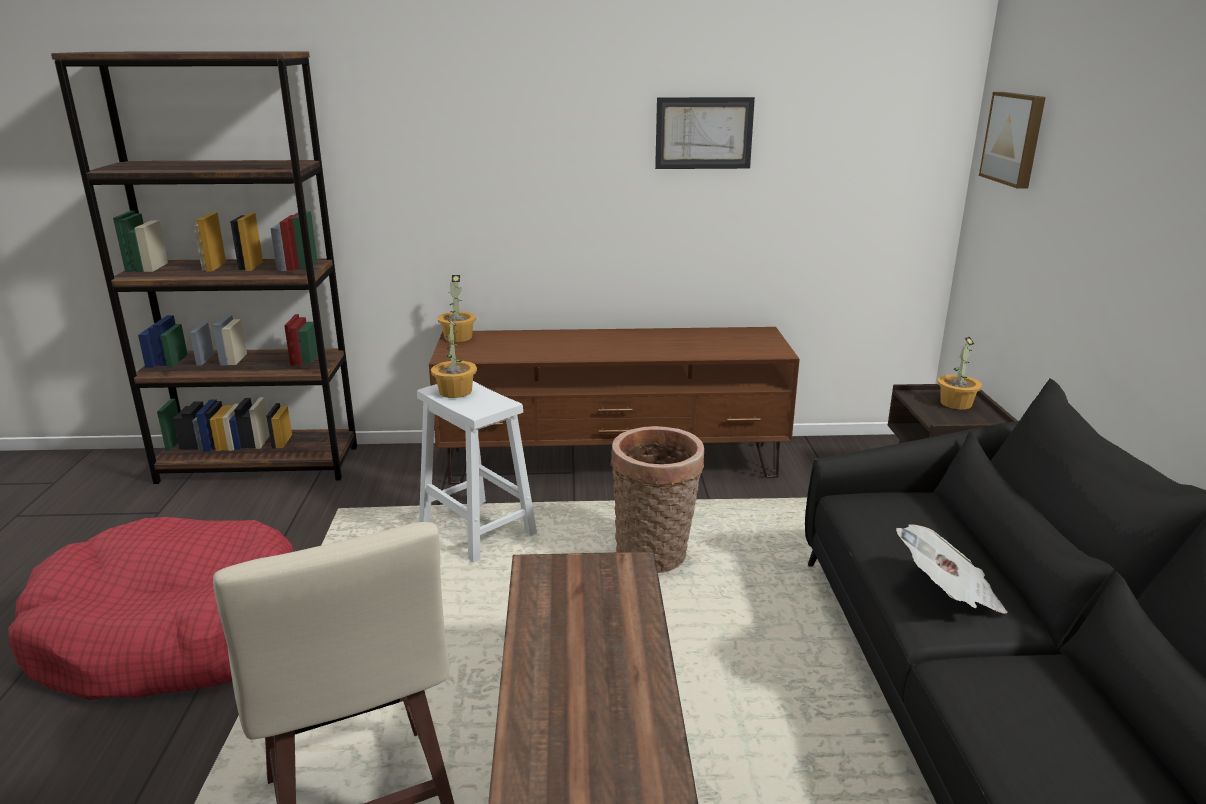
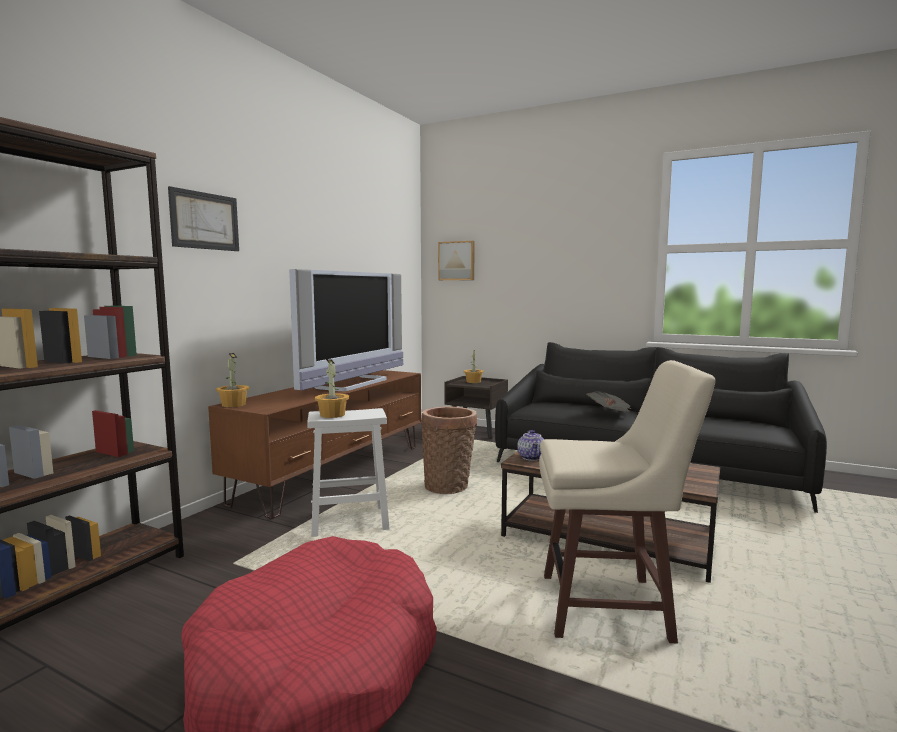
camera: 60 degrees left, 15 degrees down
(559, 574) = (532, 458): none -> teapot
(650, 348) = (355, 383): none -> television
(704, 133) = (338, 256): picture -> picture (205, 221)

